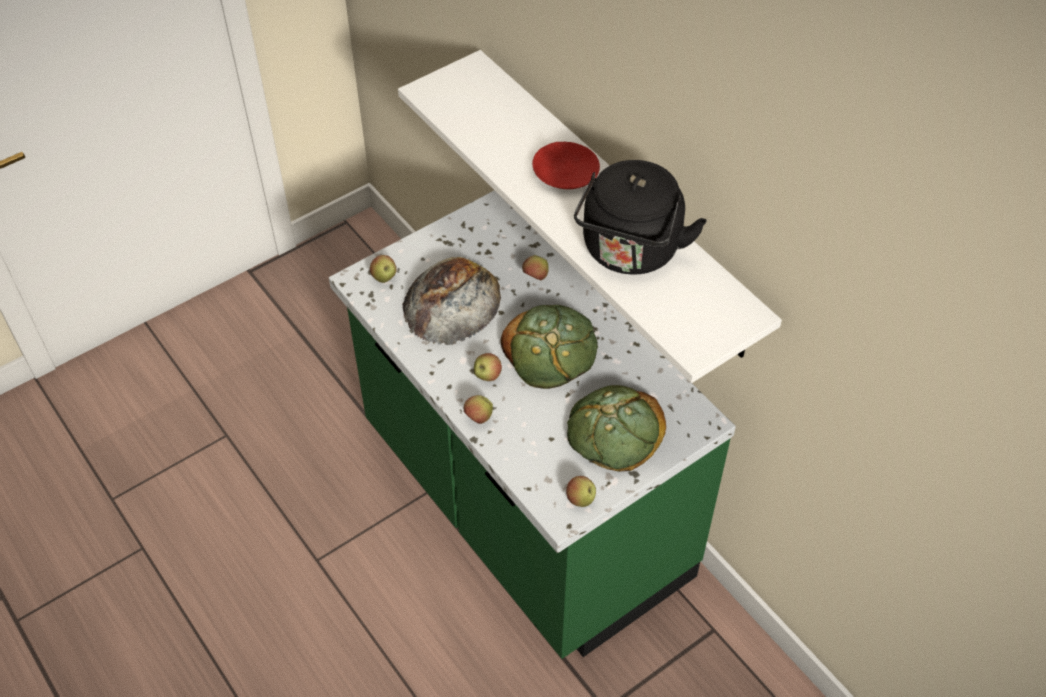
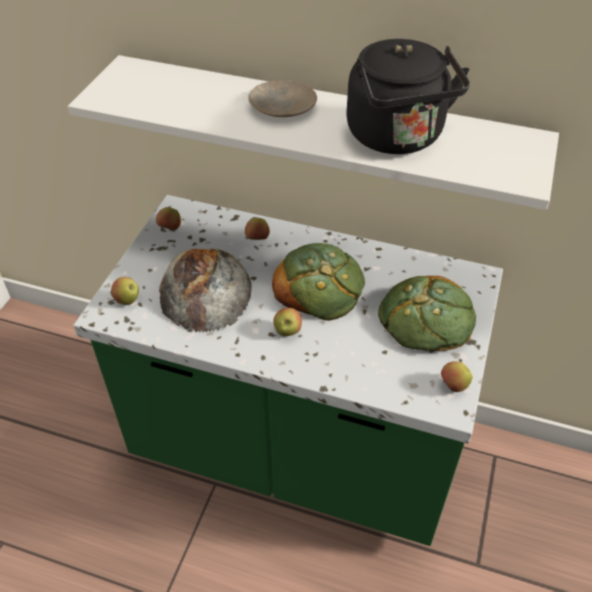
camera: 35 degrees left, 5 degrees down
(478, 418) = (311, 368): apple -> apple (170, 229)
(565, 172) = (282, 106): red plate -> beige plate

